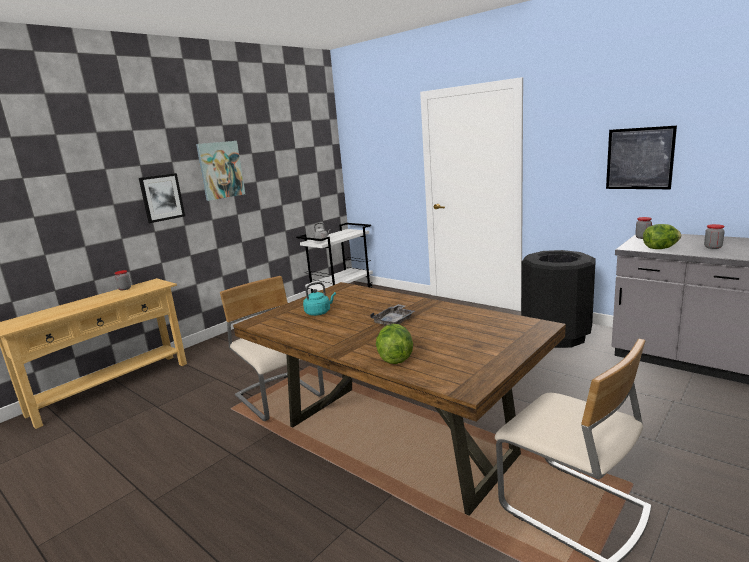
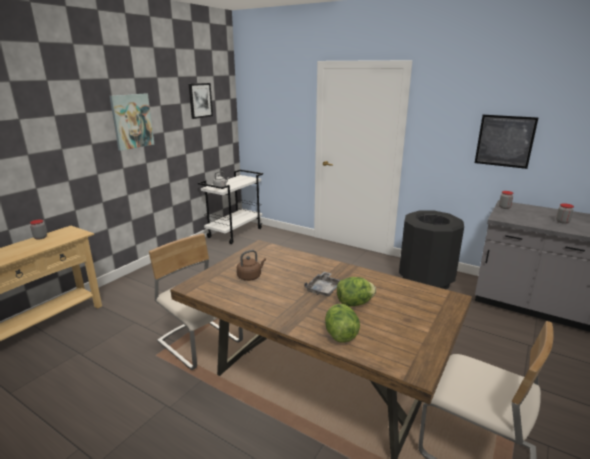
camera: 10 degrees left, 5 degrees up
(162, 197) = (76, 147): picture -> picture (200, 100)
(319, 312) = (250, 276): turquoise kettle -> brown kettle
(660, 248) = (523, 220): lettuce -> lettuce (354, 303)

